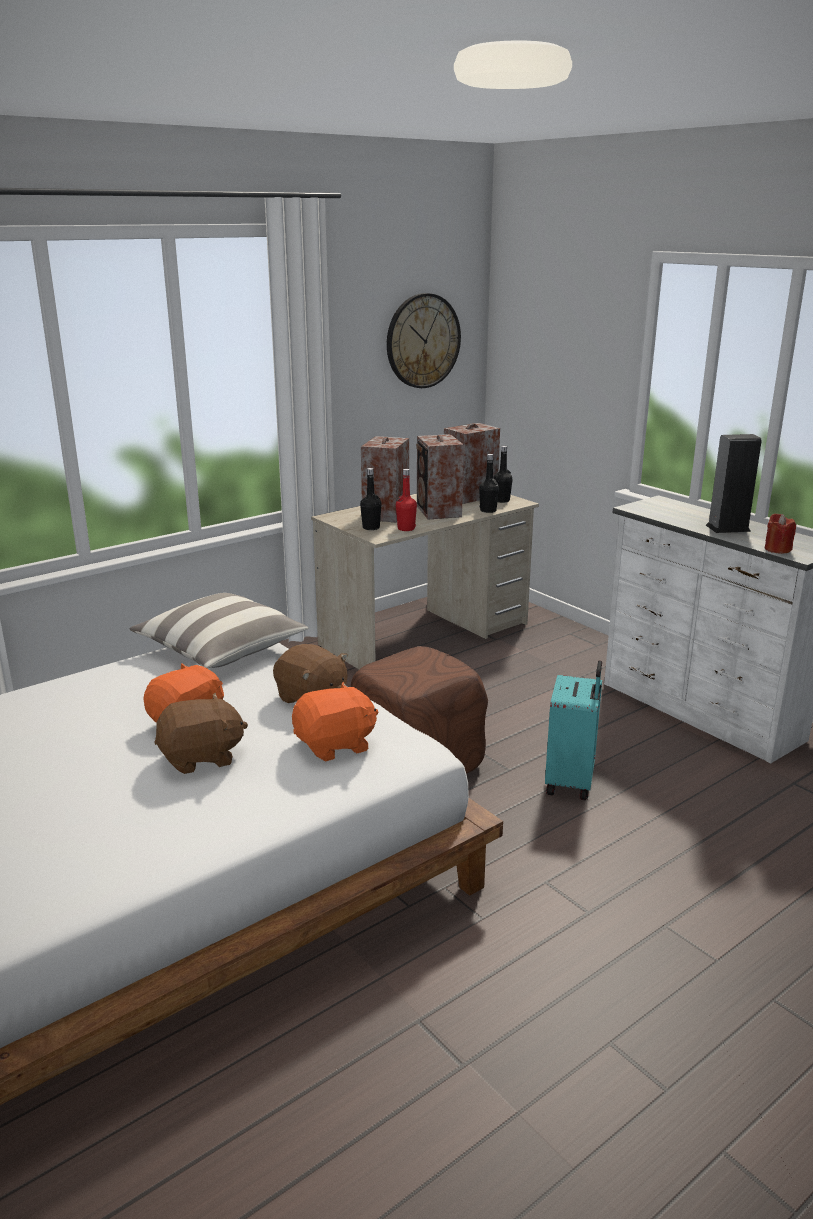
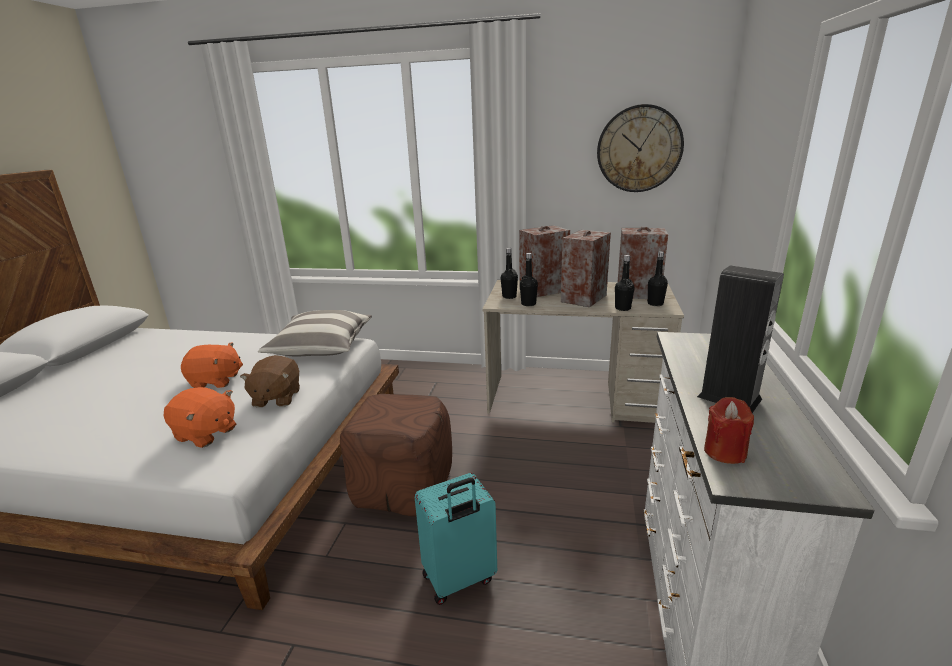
camera: 50 degrees right, 0 degrees up
(201, 757) = (164, 403): brown plush toy -> none
(406, 528) = (528, 304): red bottle -> black bottle

